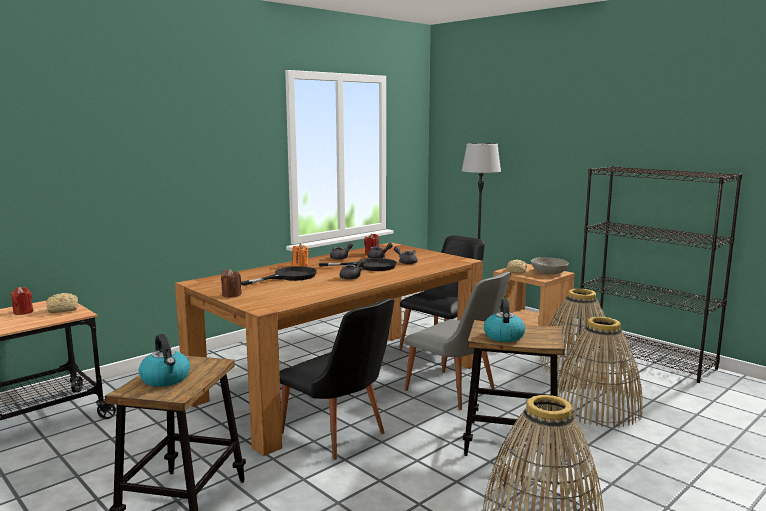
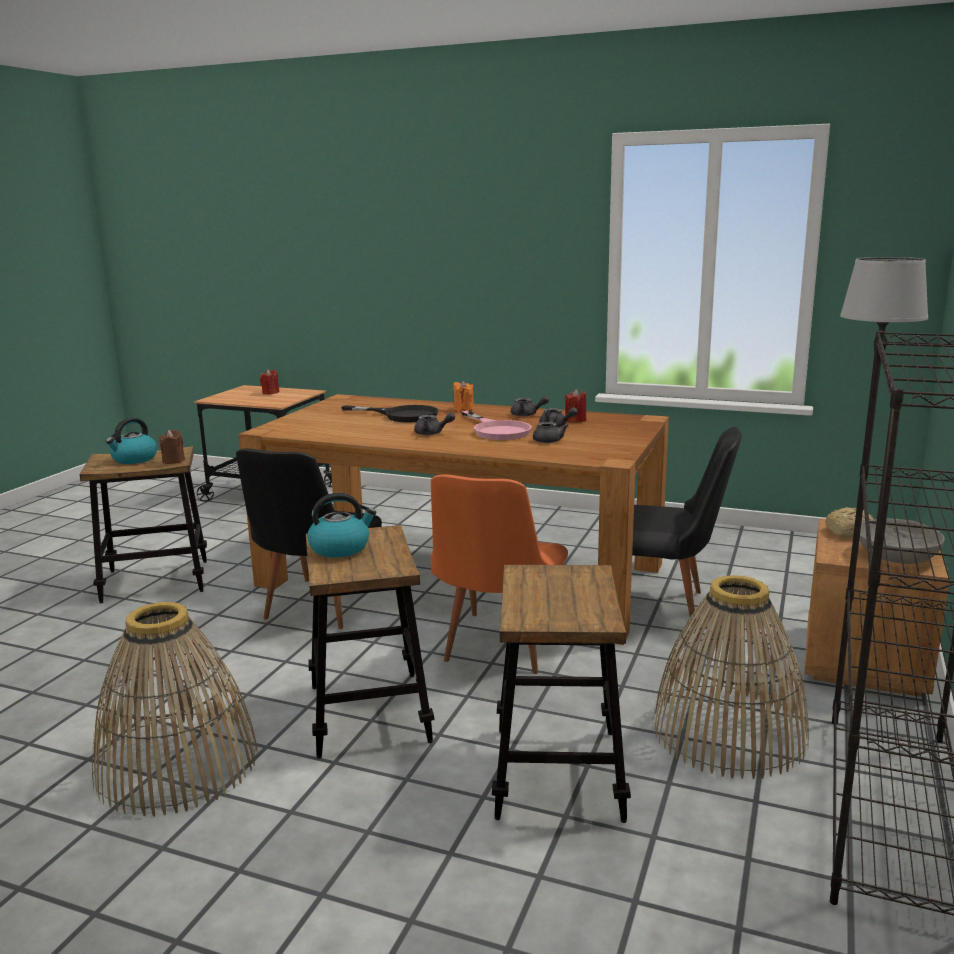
camera: 65 degrees right, 5 degrees up
(62, 310) = (285, 398): bread -> none
(231, 295) = (308, 414): brown candle -> brown candle (173, 461)
(369, 266) = (497, 430): black frying pan -> pink frying pan
(457, 393) = (498, 648): grey chair -> orange chair
(597, 407) = (558, 773): basket -> stool

